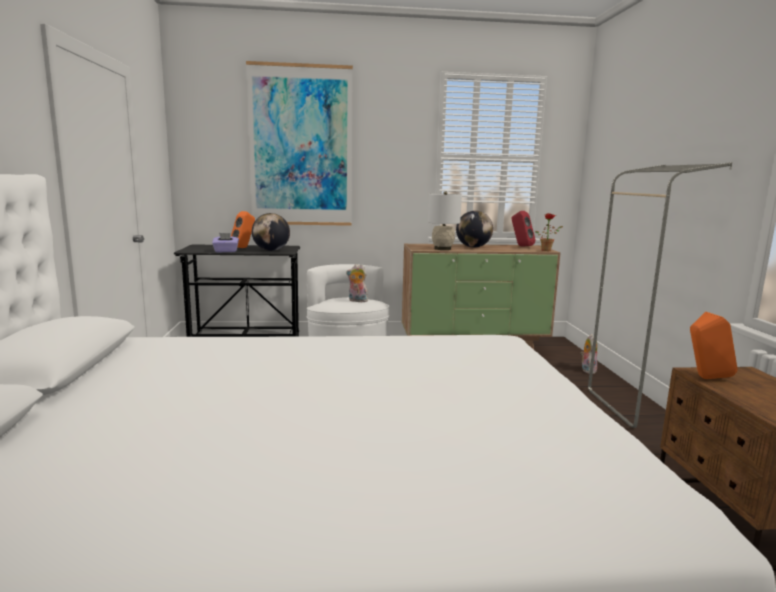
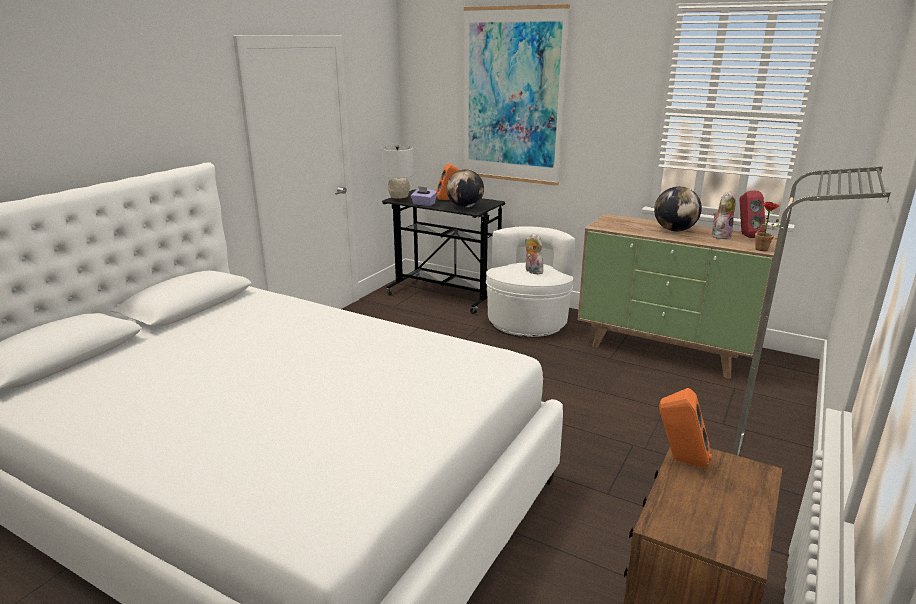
camera: 35 degrees right, 10 degrees up
(442, 249) = (627, 229): white table lamp -> white table lamp (399, 199)
(587, 370) = (779, 411): plush toy -> plush toy (720, 235)

